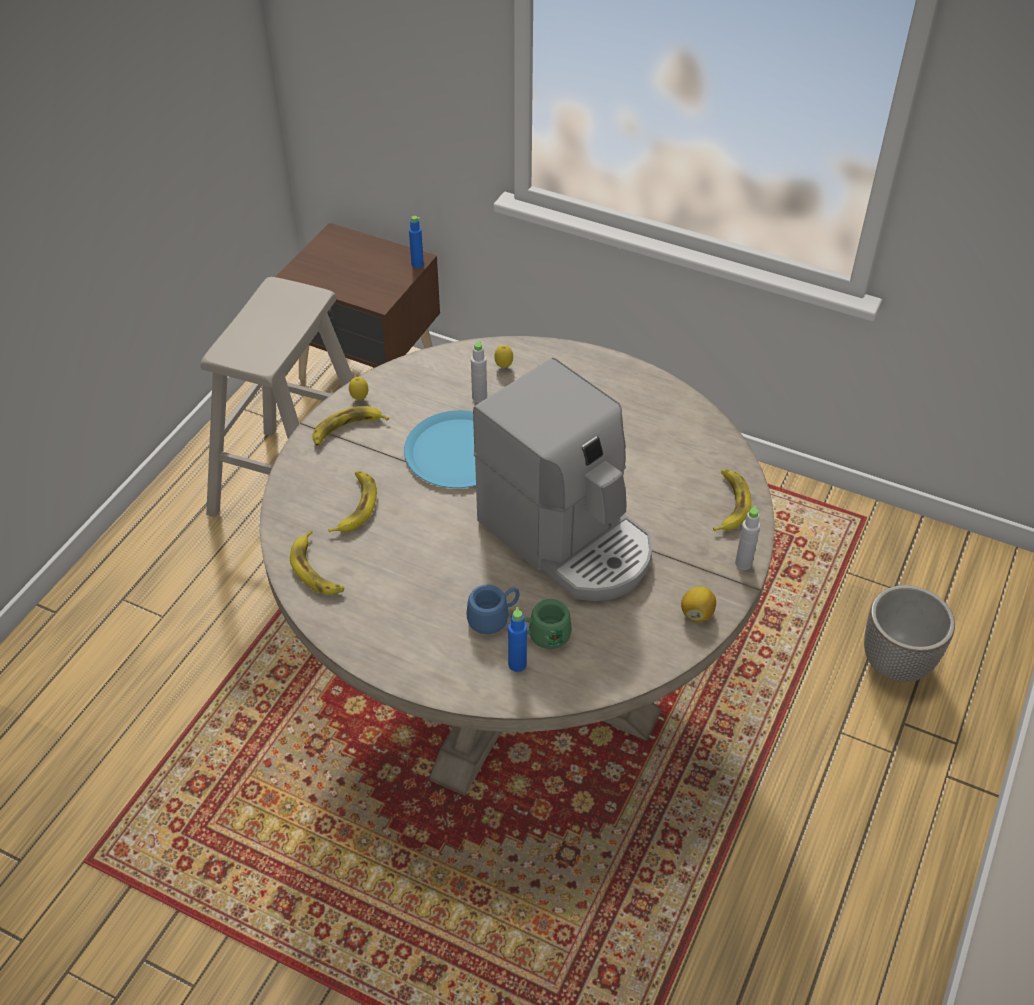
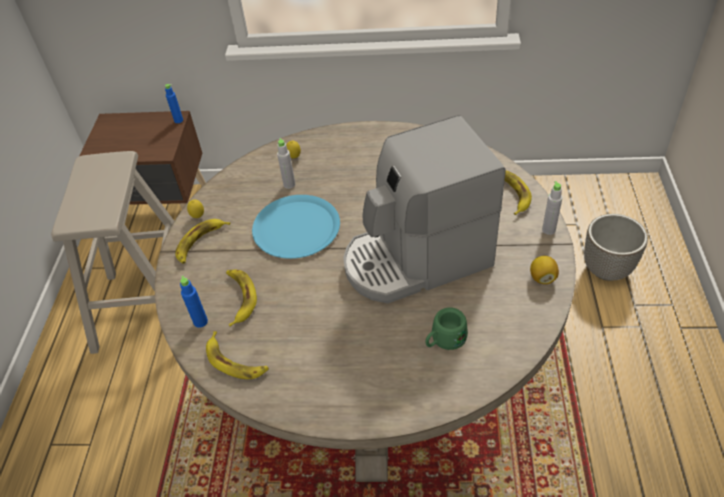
camera: 20 degrees left, 0 degrees up
(494, 618) = (399, 341): blue mug -> none
(517, 664) = (439, 371): blue bottle -> blue bottle (200, 322)
(568, 538) = (416, 259): coffee machine -> coffee machine turned 135 degrees clockwise

